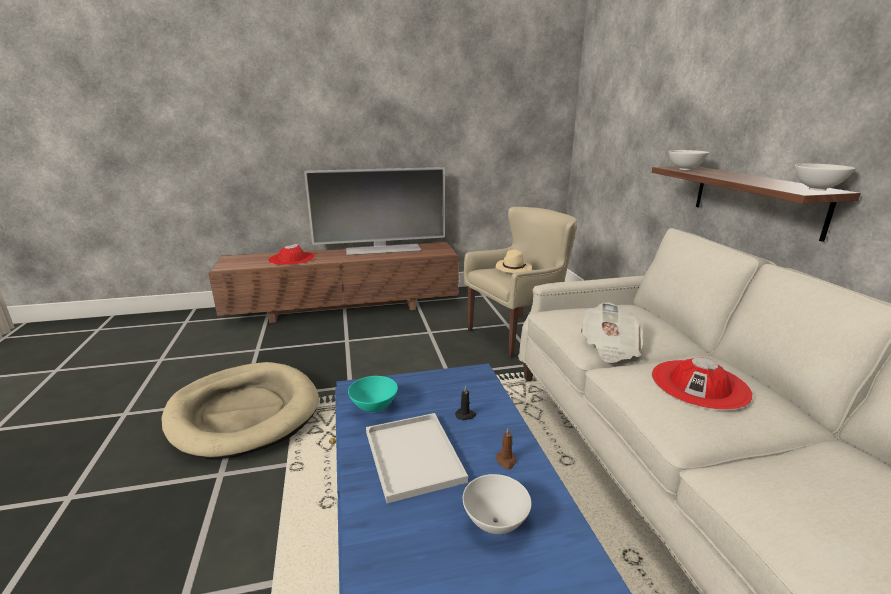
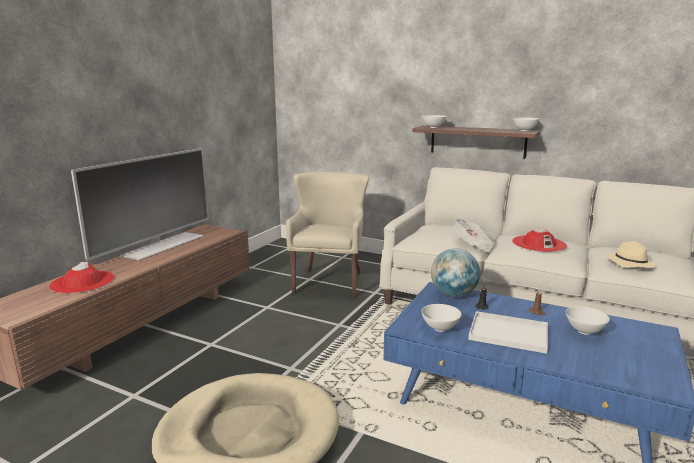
camera: 50 degrees left, 5 degrees down
(374, 407) = (439, 328): turquoise bowl -> white bowl
(474, 387) = (453, 294): none -> globe
(513, 269) = (324, 225): beige hat -> beige hat (629, 263)

